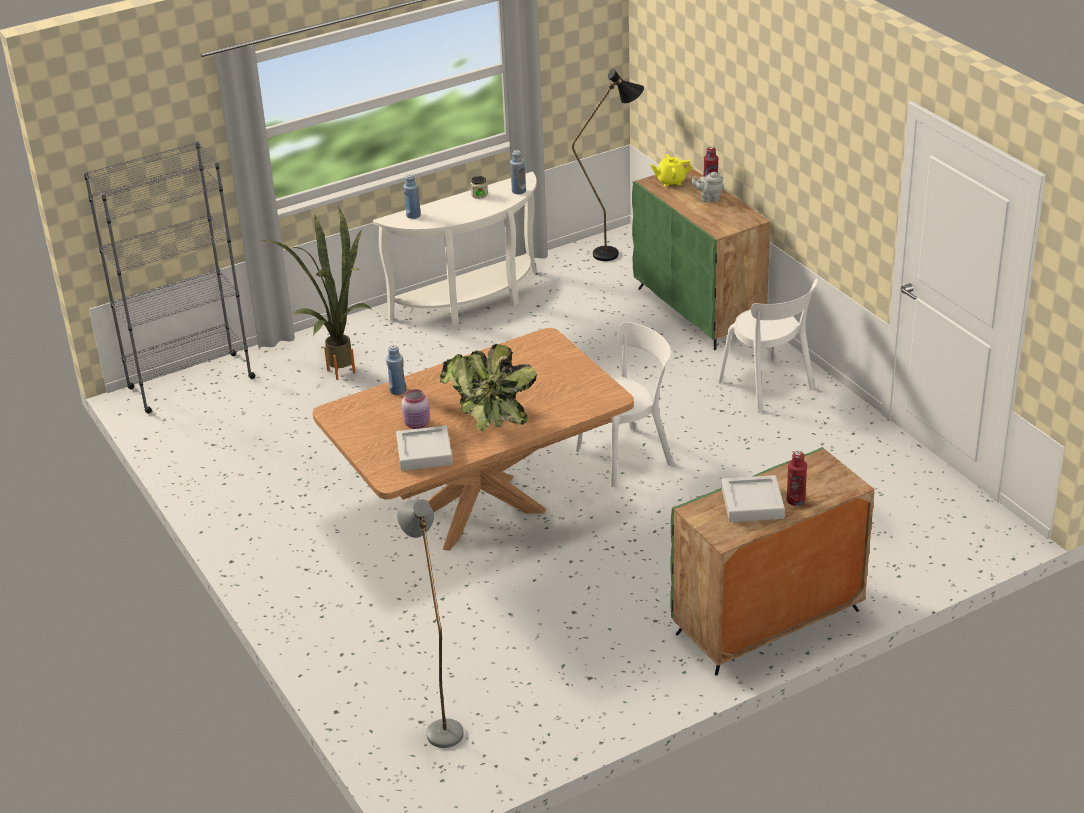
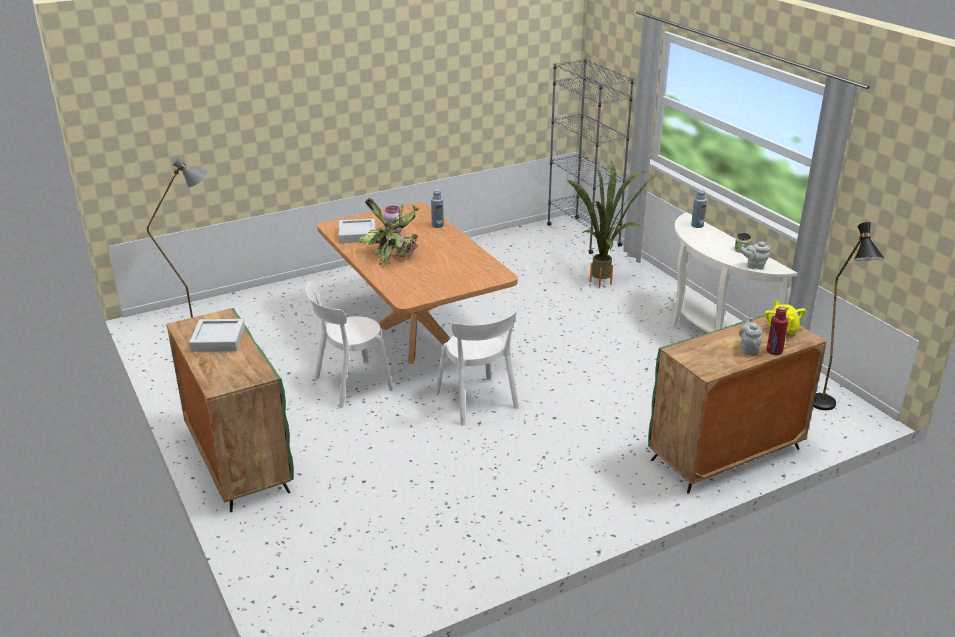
camera: 90 degrees right, 5 degrees down
(518, 191) = (754, 266): blue bottle -> grey teapot
(768, 387) = (583, 489): white chair -> white chair (350, 385)
(795, 500) = (212, 359): red bottle -> none

